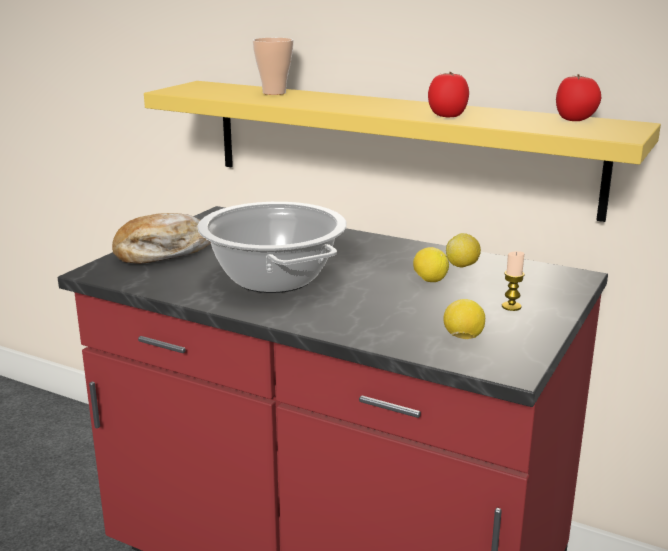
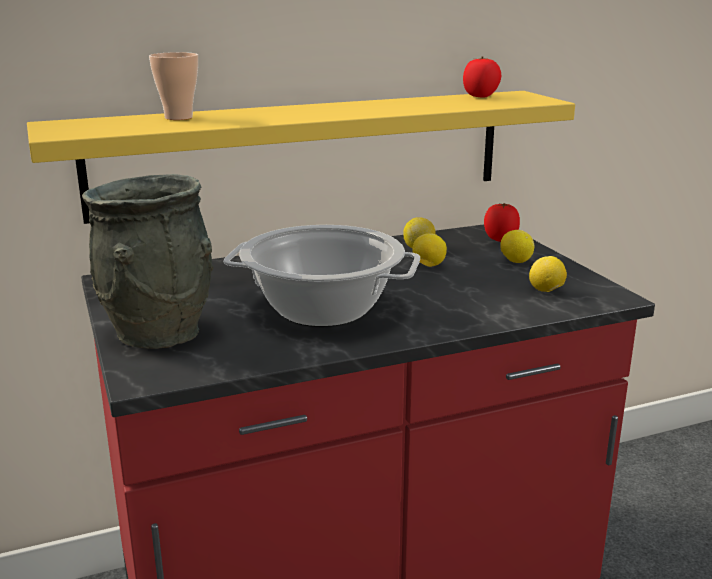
camera: 50 degrees left, 0 degrees up
(163, 252) = (160, 332): bread -> grey vase
(448, 116) = (402, 108): tomato -> tomato (500, 239)
(511, 306) = (515, 261): candle -> lemon

